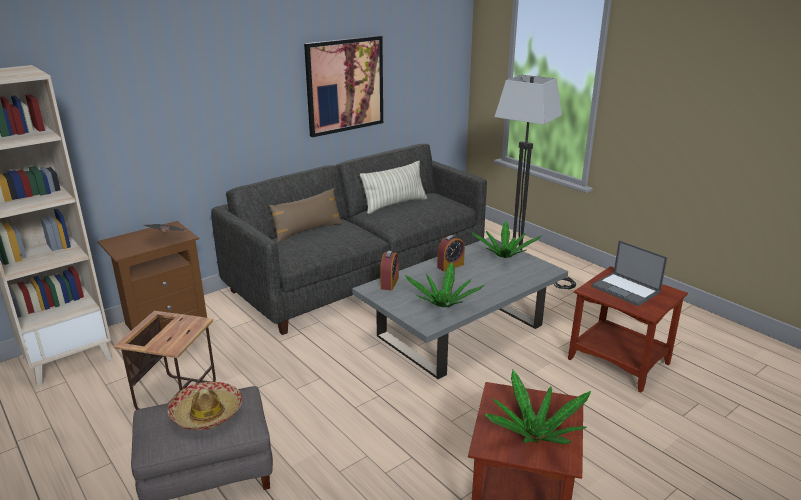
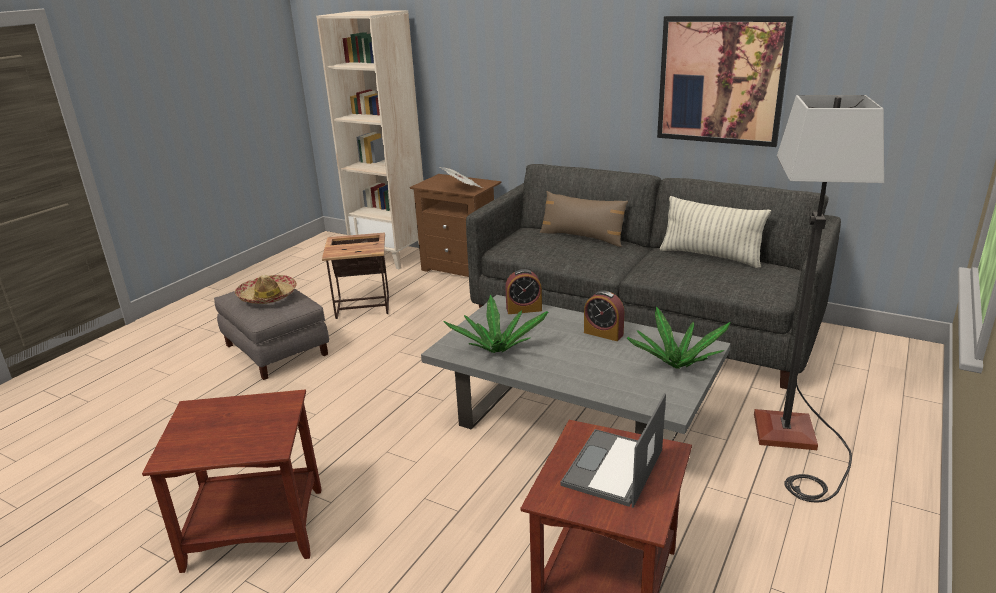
camera: 70 degrees right, 0 degrees up
(535, 435) = (209, 434): potted plant -> none

